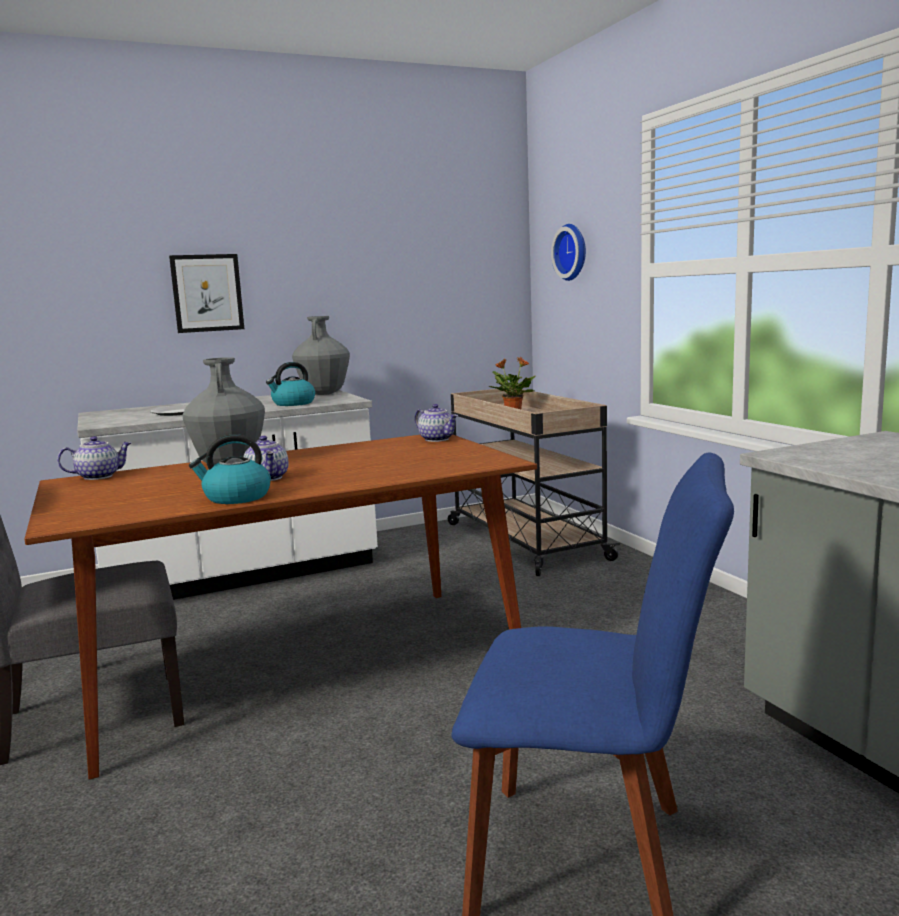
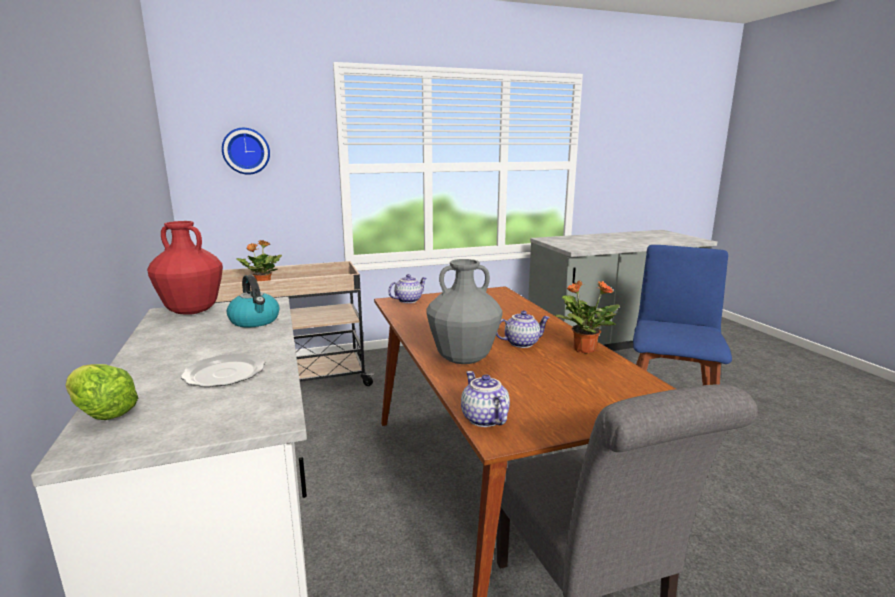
camera: 85 degrees left, 5 degrees up
(136, 408) = (103, 413): none -> lettuce
(207, 293) = (64, 203): picture -> none
(236, 497) = (583, 349): kettle -> potted plant
(324, 393) = (192, 311): grey vase -> red vase

